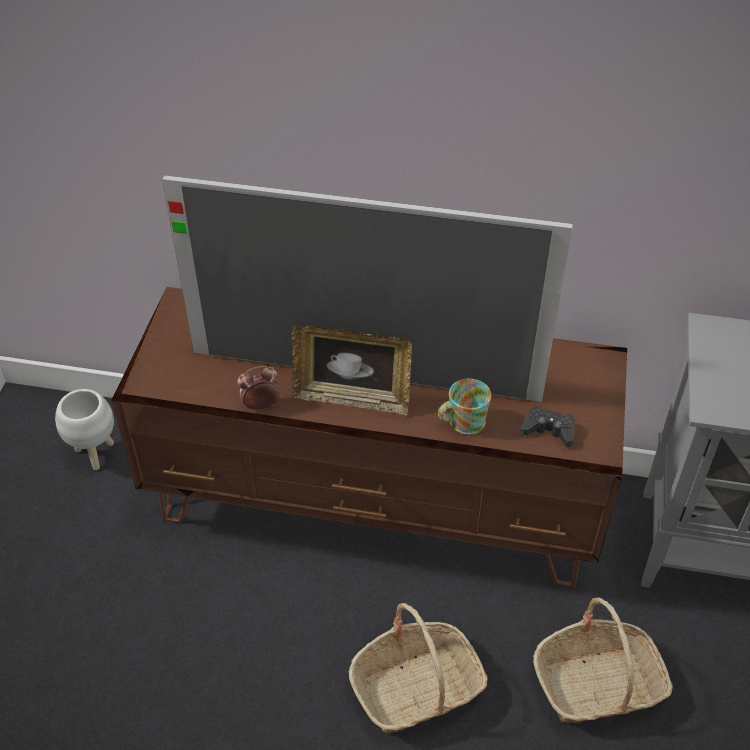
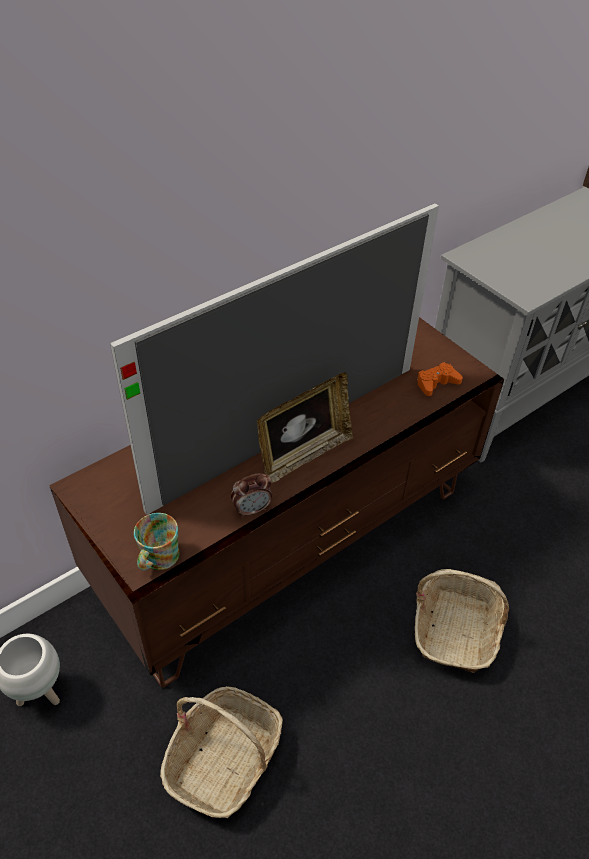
camera: 50 degrees left, 0 degrees up
(261, 405) = (252, 509): alarm clock -> alarm clock turned 135 degrees counterclockwise
(462, 422) = (387, 416): mug -> mug (157, 559)
(548, 430) = (436, 383): black game controller -> orange game controller
(597, 684) = (528, 534): basket -> basket (224, 758)

